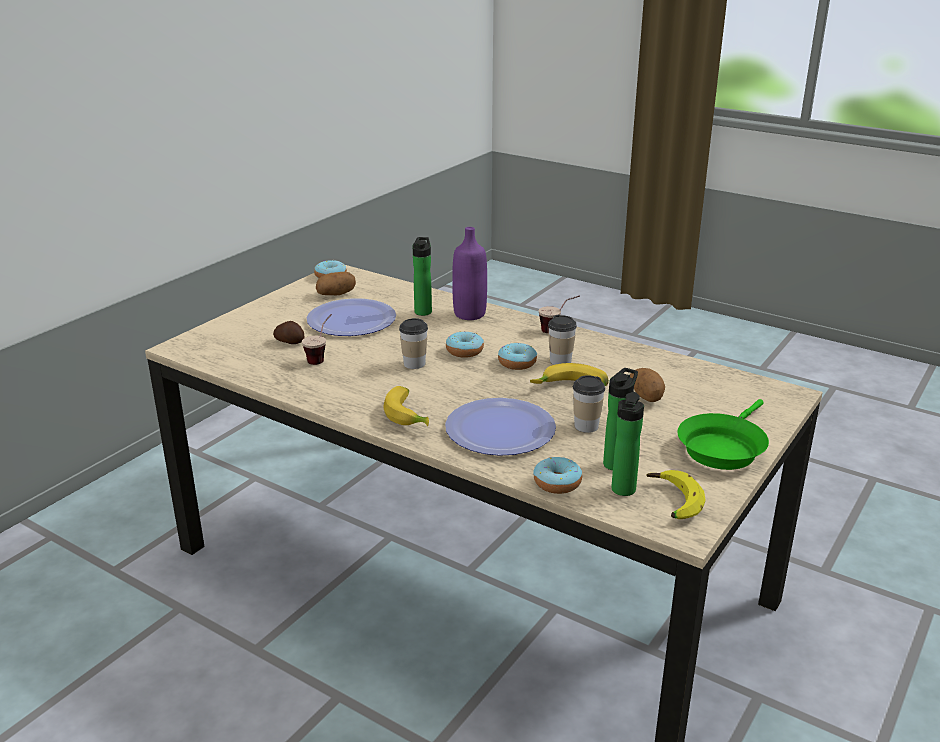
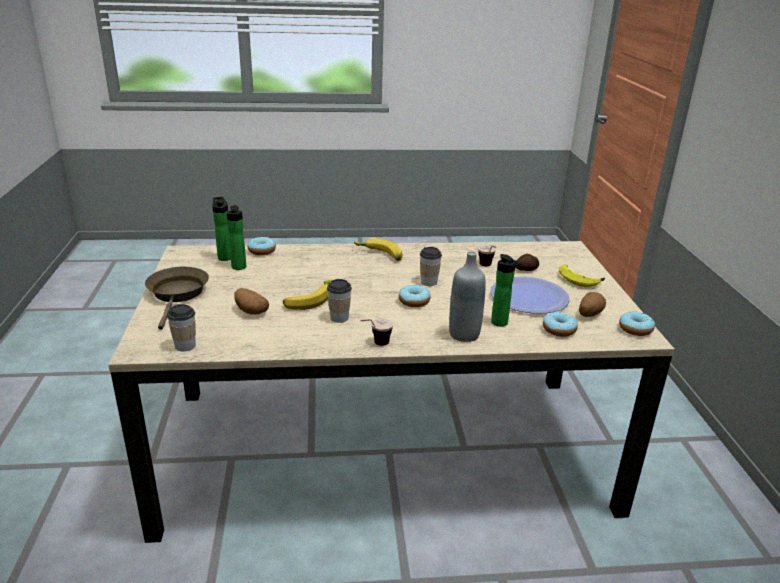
camera: 140 degrees right, 0 degrees up
(469, 314) = (464, 334): purple bottle -> grey bottle
(500, 429) = (321, 264): plate -> none
(517, 363) = (366, 305): donut -> donut (559, 330)
(586, 426) = (274, 280): cup -> cup (185, 346)
(671, 502) = (195, 260): banana -> banana (579, 279)
(723, 447) = (178, 294): green frying pan -> brown frying pan

